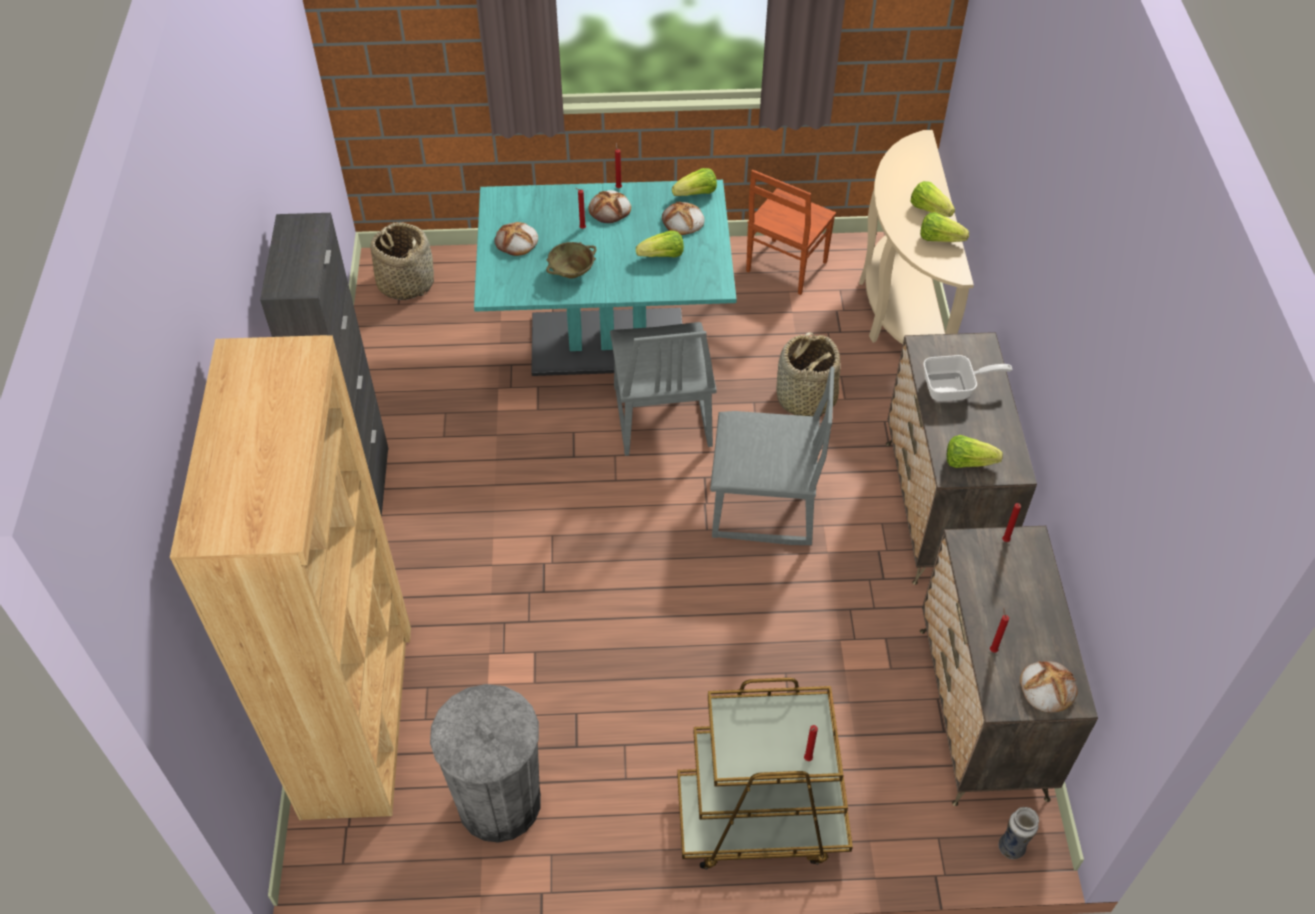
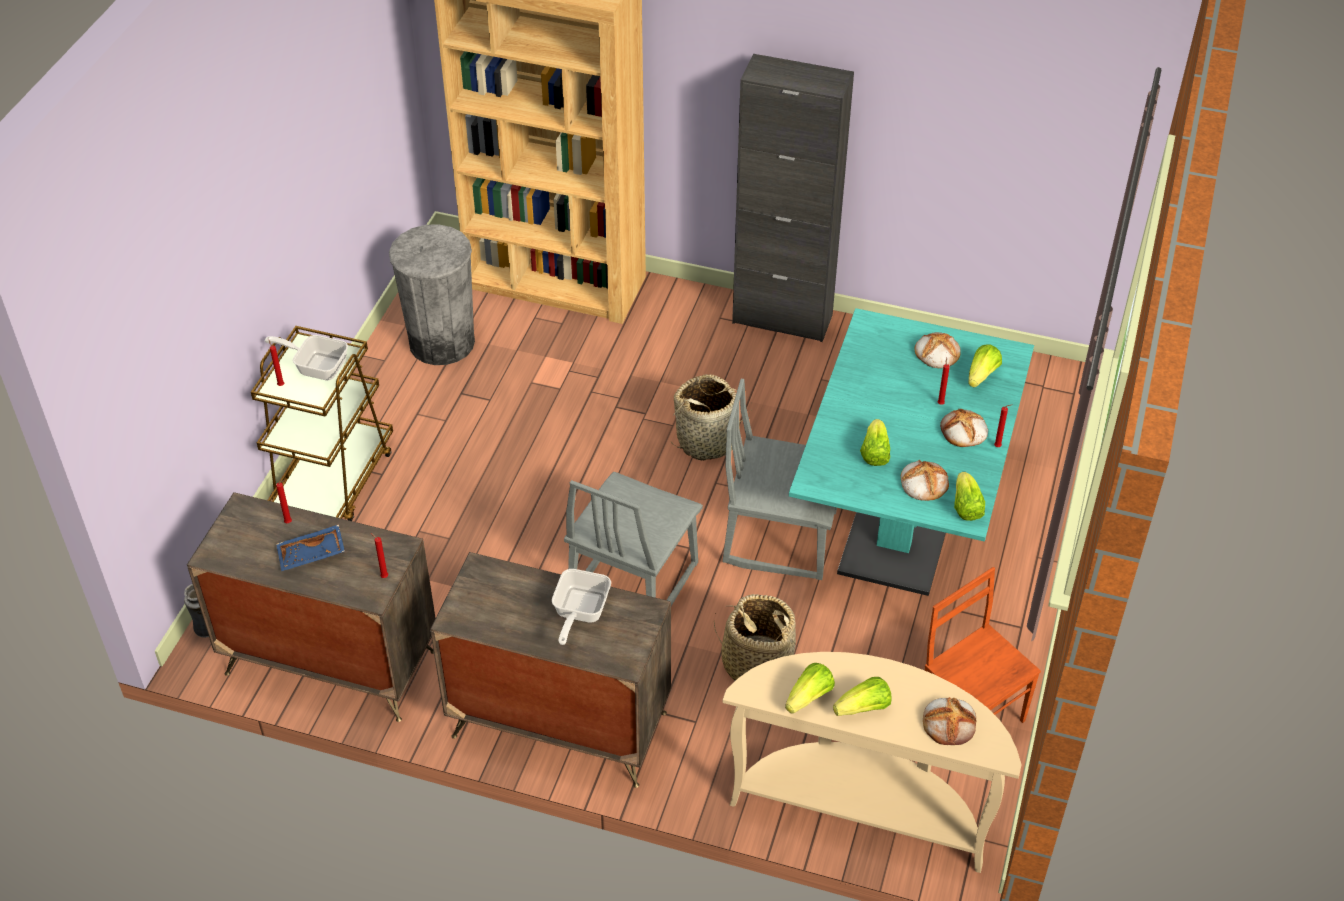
camera: 110 degrees right, 5 degrees down
(405, 283) = (1043, 390): basket -> basket (708, 440)
(572, 272) = (877, 381): beige bowl -> none
(760, 735) = (316, 366): none -> frying pan
(968, 462) = (484, 586): lettuce -> lettuce (982, 376)
(1018, 611) = (312, 555): none -> blue tray
(1046, 688) = (233, 542): bread -> bread (949, 723)

